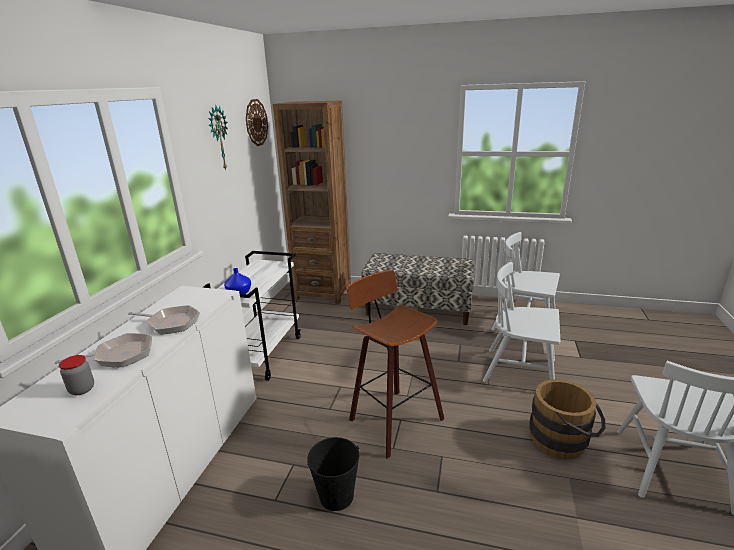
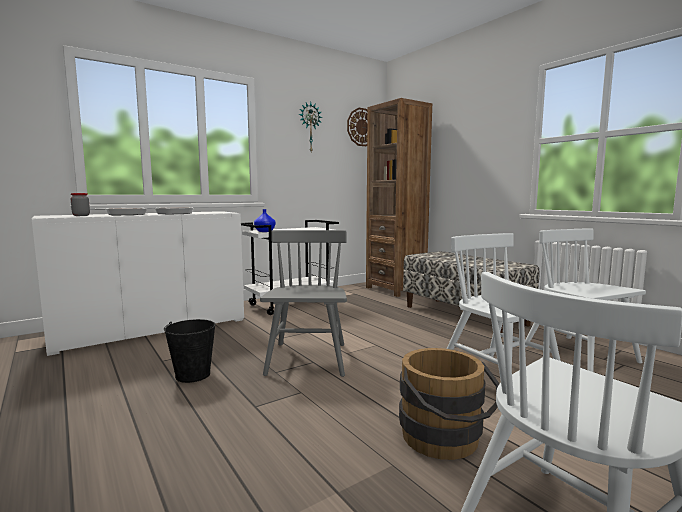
camera: 40 degrees right, 15 degrees down
(392, 419) = (308, 359): stool -> grey chair

